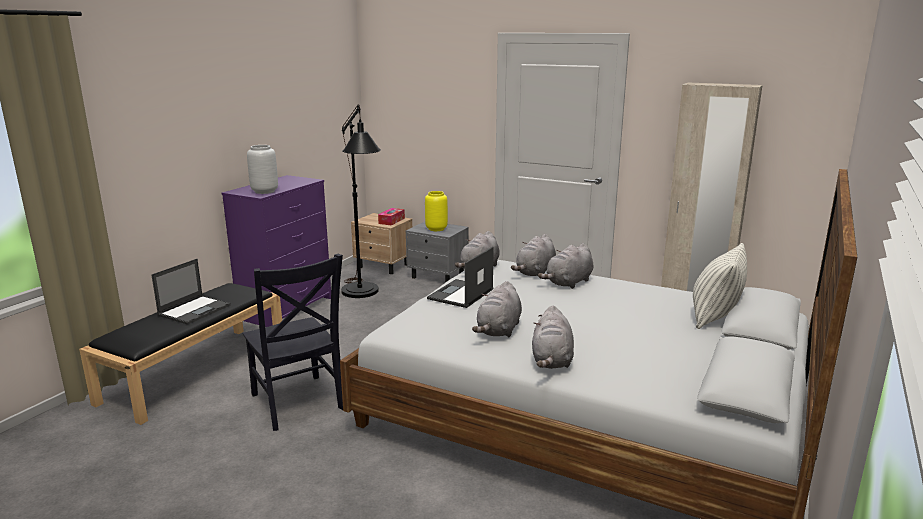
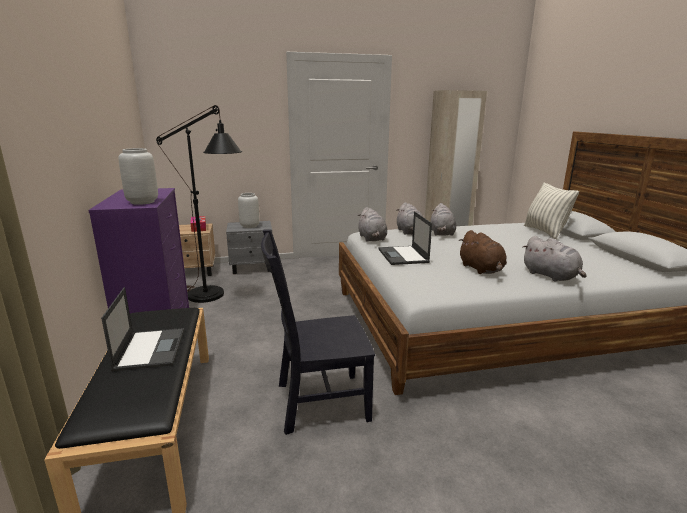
camera: 40 degrees left, 0 degrees up
(298, 404) = (317, 402): black chair -> black chair turned 150 degrees clockwise
(437, 229) = (250, 226): yellow vase -> grey vase
(499, 330) = (481, 269): grey plush toy -> brown plush toy

